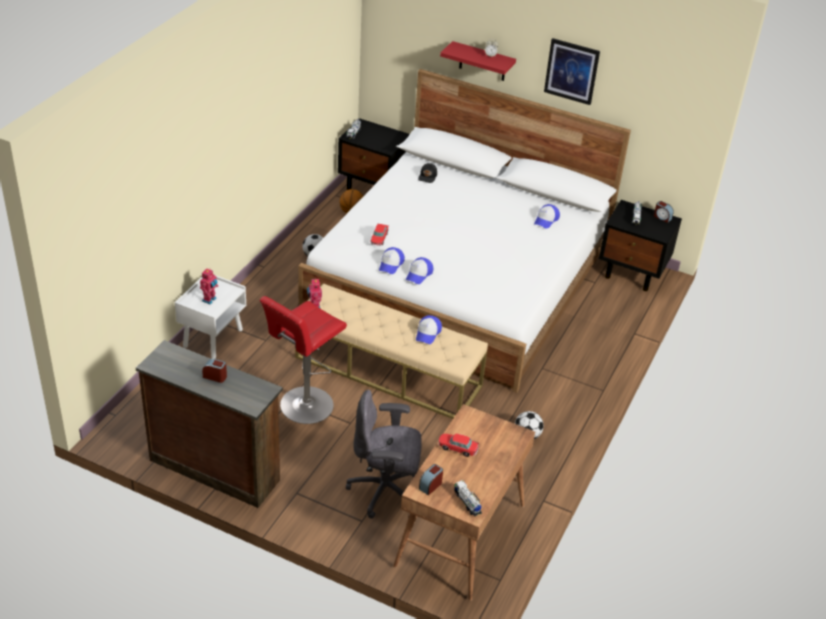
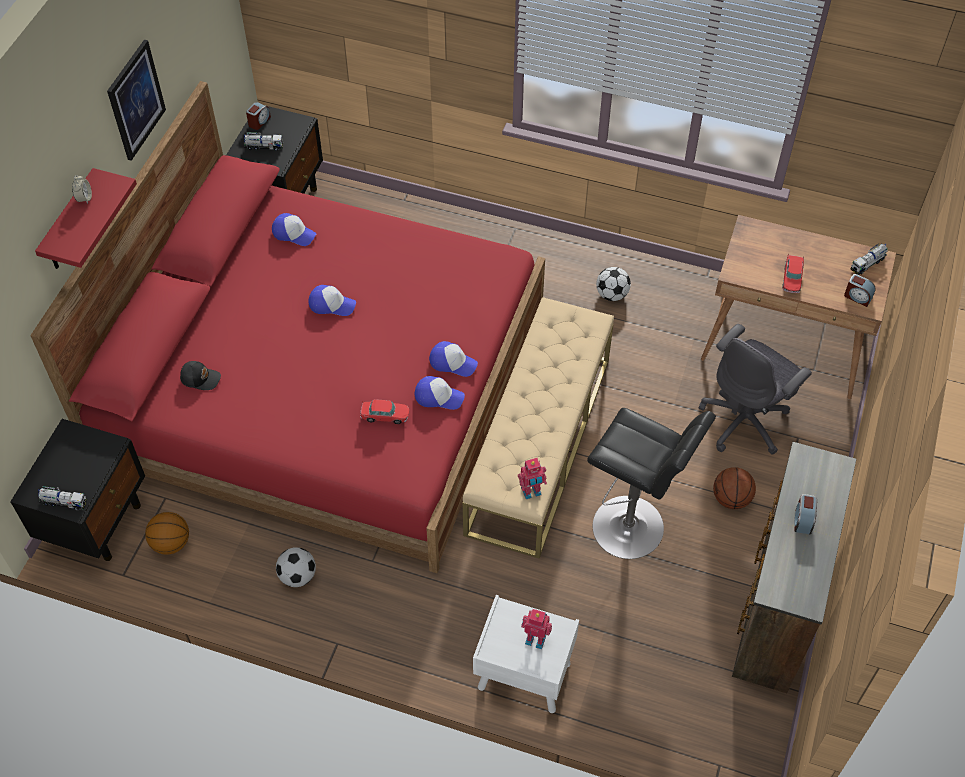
camera: 95 degrees left, 15 degrees up
(304, 407) = (633, 529): red stool -> black stool
(314, 466) = (731, 499): none -> basketball
(385, 491) = (745, 420): grey office chair -> grey office chair turned 45 degrees clockwise
(428, 333) = (545, 356): cap -> cap (331, 304)
(460, 279) = (325, 384): white bed -> red bed

